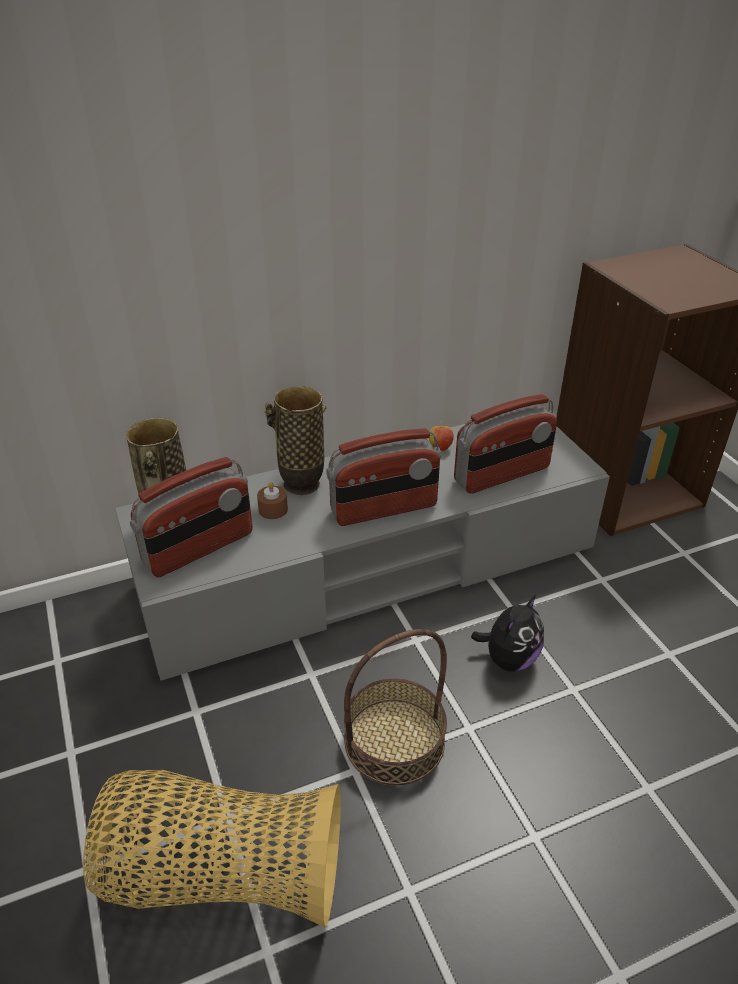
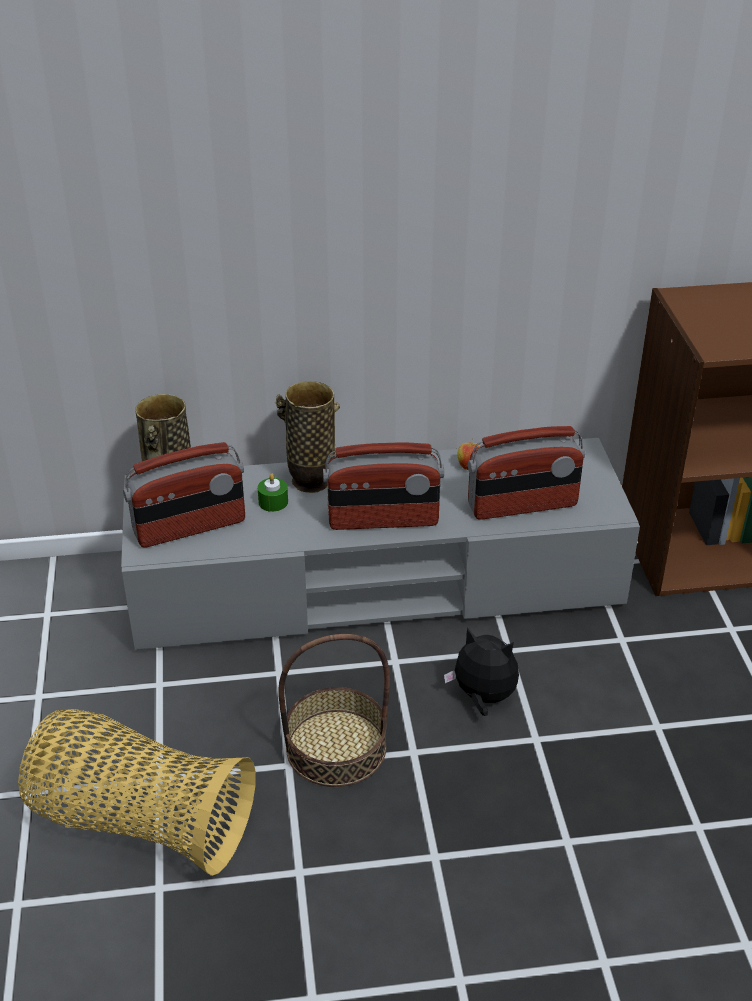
camera: 15 degrees right, 0 degrees up
(273, 509) = (273, 502): brown candle -> green candle
(509, 659) = (483, 697): plush toy -> plush toy turned 120 degrees counterclockwise

